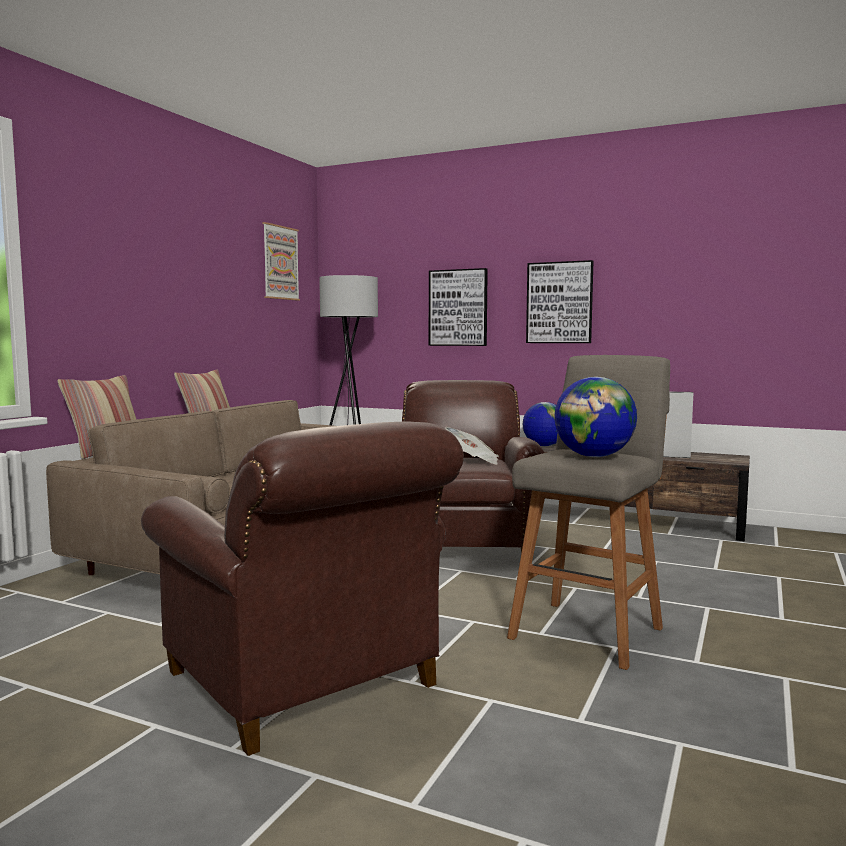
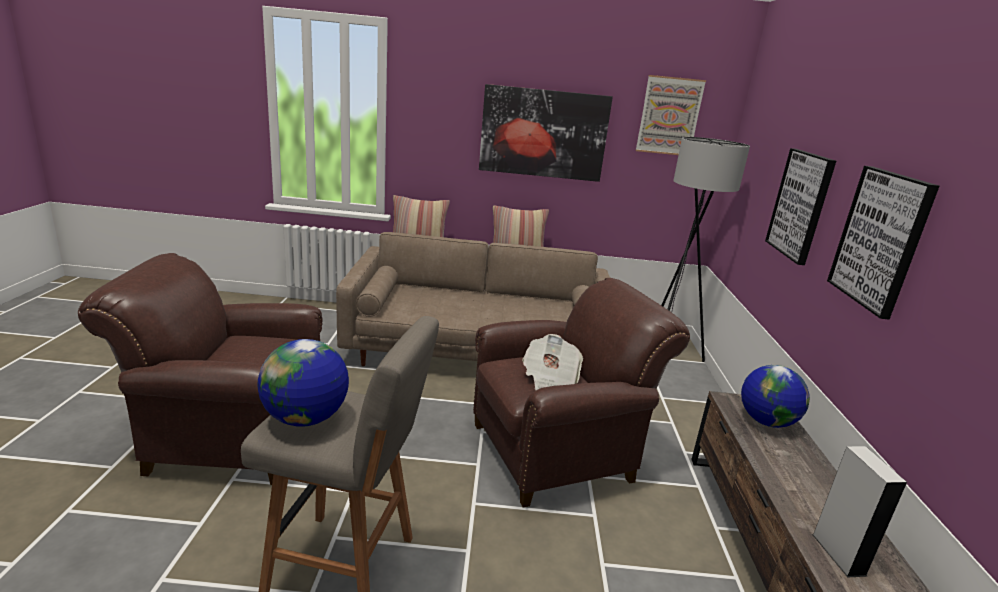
camera: 65 degrees right, 15 degrees up
(195, 283) = (543, 133): none -> picture
(307, 683) = (229, 436): brown armchair -> brown armchair turned 60 degrees clockwise

